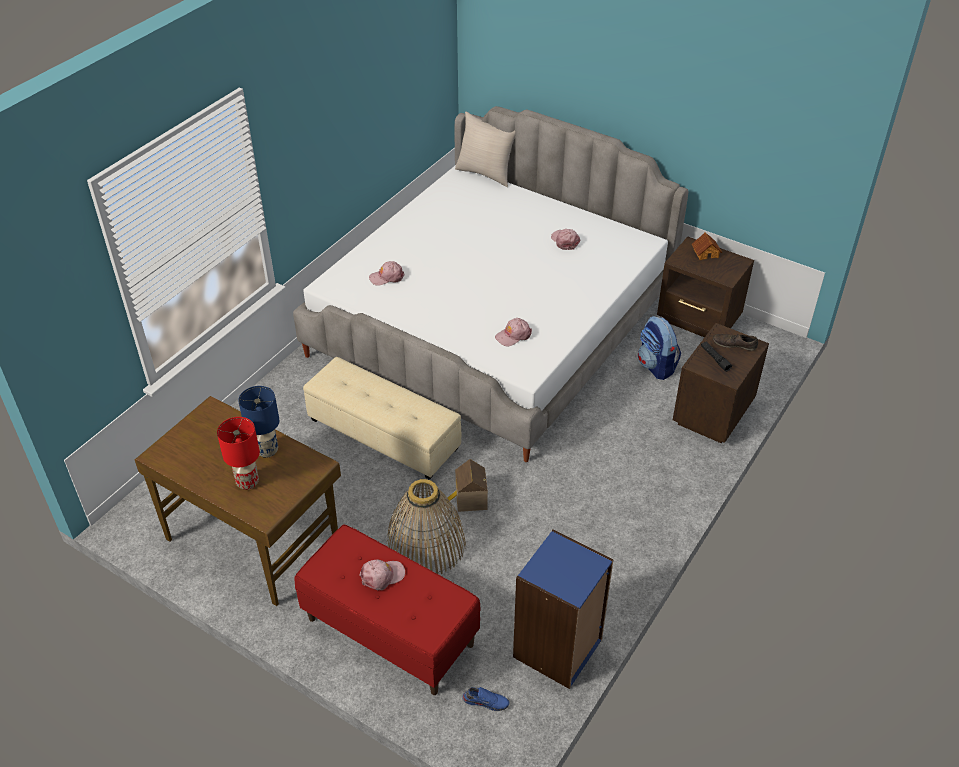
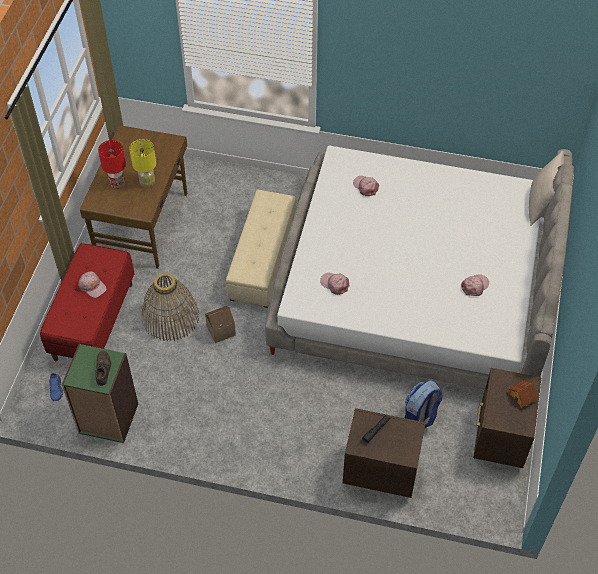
camera: 70 degrees right, 10 degrees up
(267, 450) = (147, 182): blue table lamp -> yellow table lamp
(558, 649) = (108, 419): blue bookcase -> green bookcase
(734, 344) = (402, 441): brown shoe -> brown shoe (103, 369)

